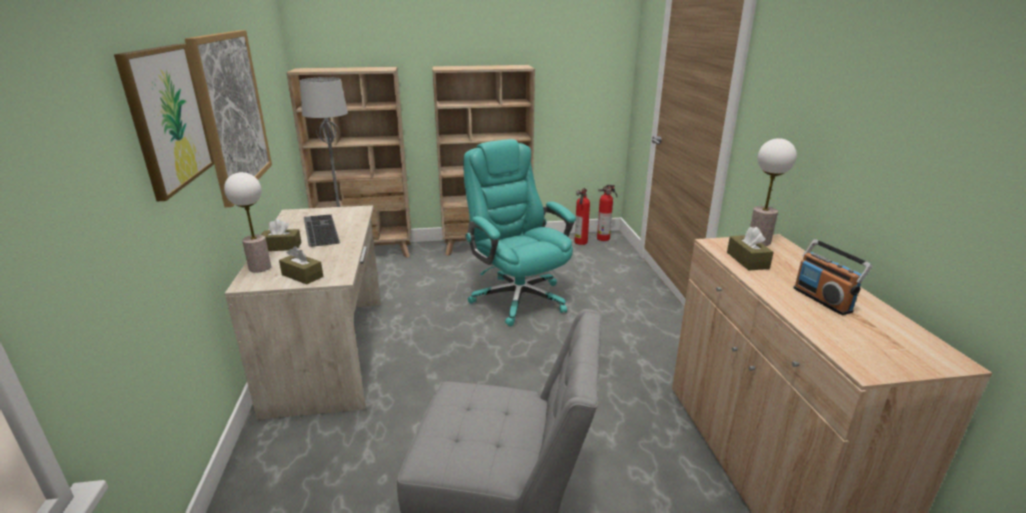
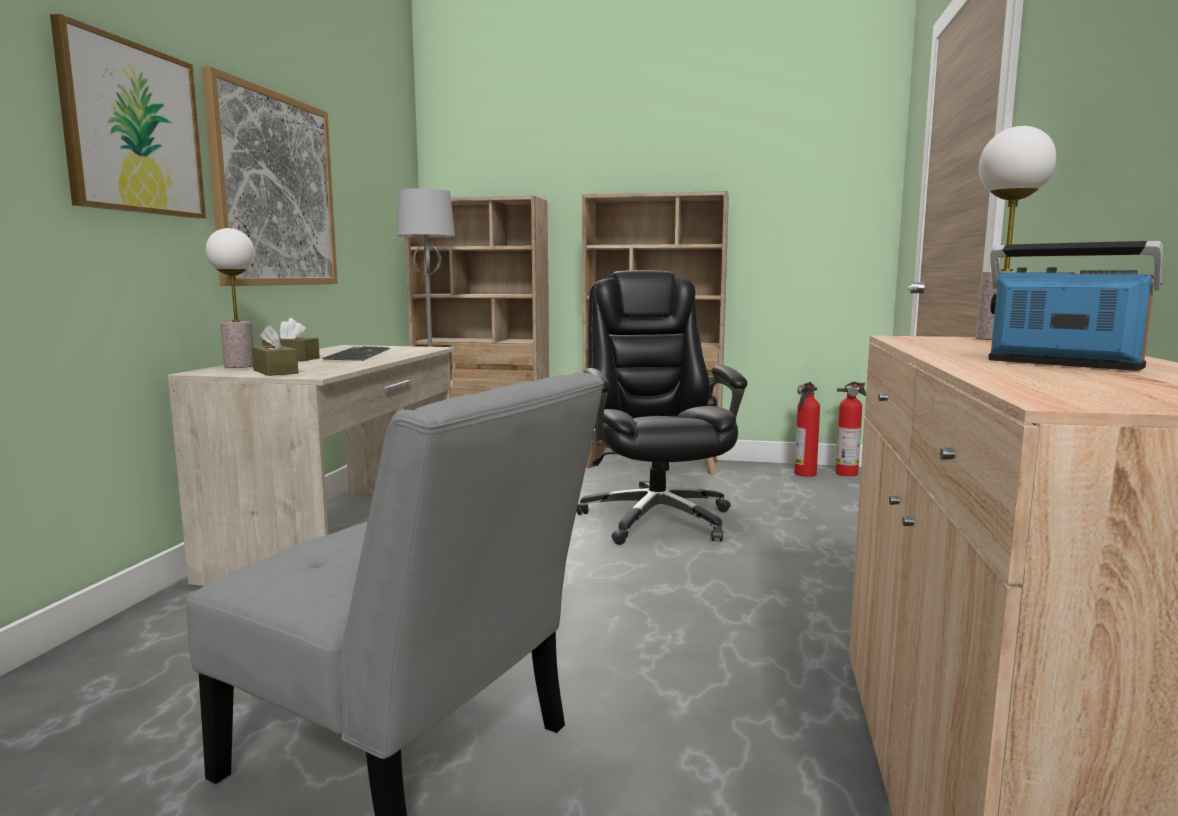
camera: 20 degrees right, 15 degrees down
(518, 298) = (655, 518): turquoise office chair -> black office chair
(747, 260) = (945, 344): brown tissue box -> none
(822, 299) = (1062, 364): radio -> radio turned 135 degrees clockwise

